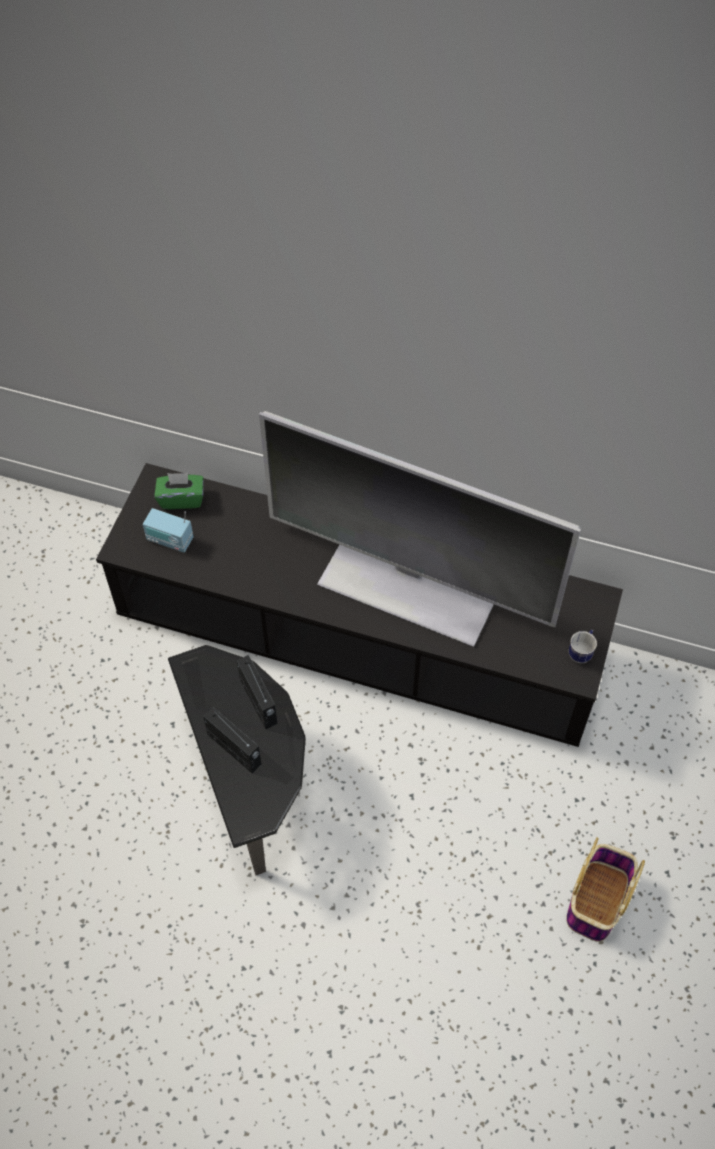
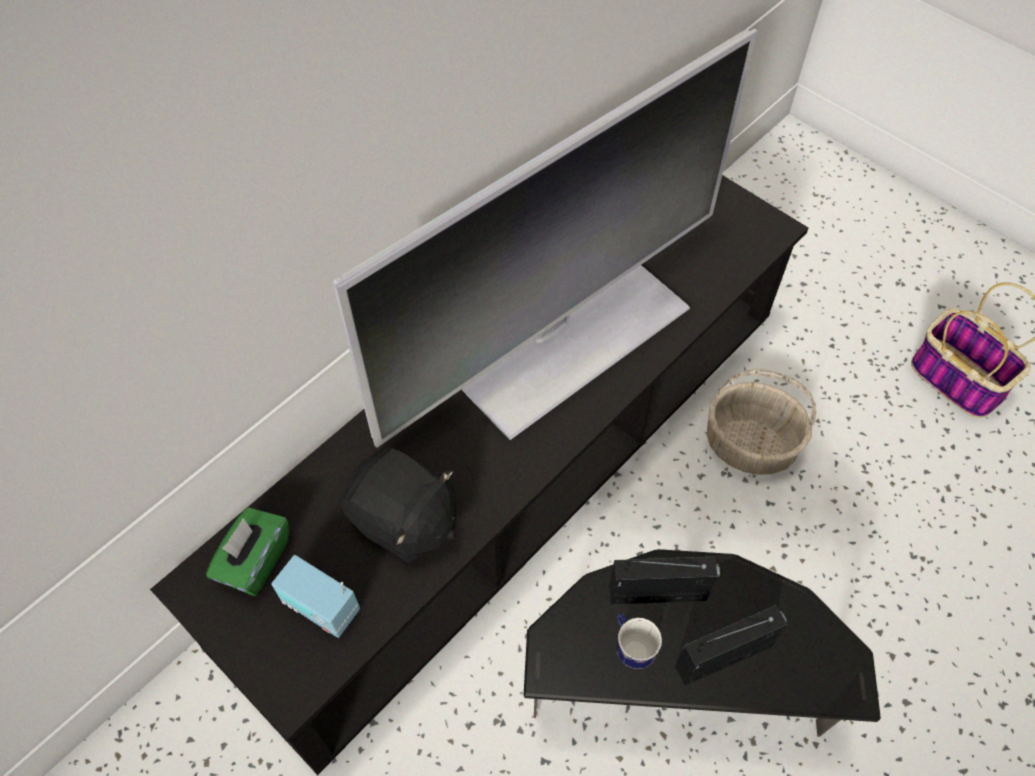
camera: 65 degrees left, 0 degrees up
(170, 540) = (320, 607): radio -> radio turned 75 degrees clockwise
(238, 555) = (404, 521): none -> black plush toy
(454, 769) = (751, 444): none -> basket
(581, 652) = (742, 214): mug -> mug (631, 647)

